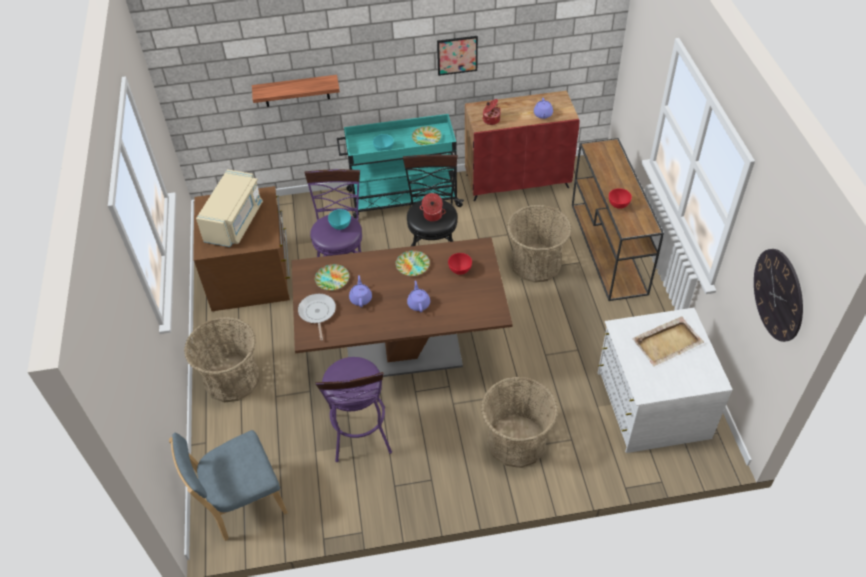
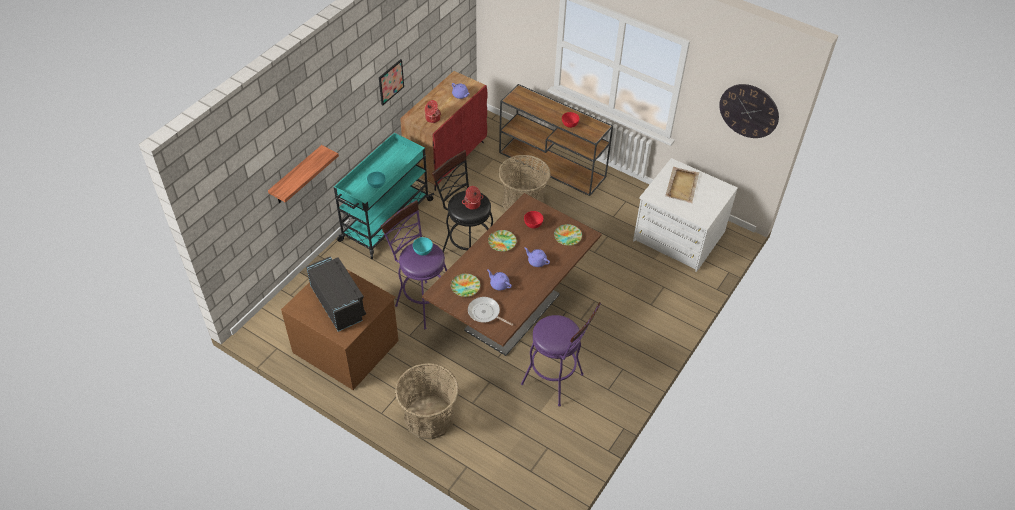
camera: 50 degrees left, 0 degrees up
(234, 222) = (338, 303): beige microwave -> black microwave
(241, 504) = (538, 477): blue chair -> none
(426, 138) = (395, 159): plate -> plate (567, 236)
(516, 441) = (638, 311): basket -> none

